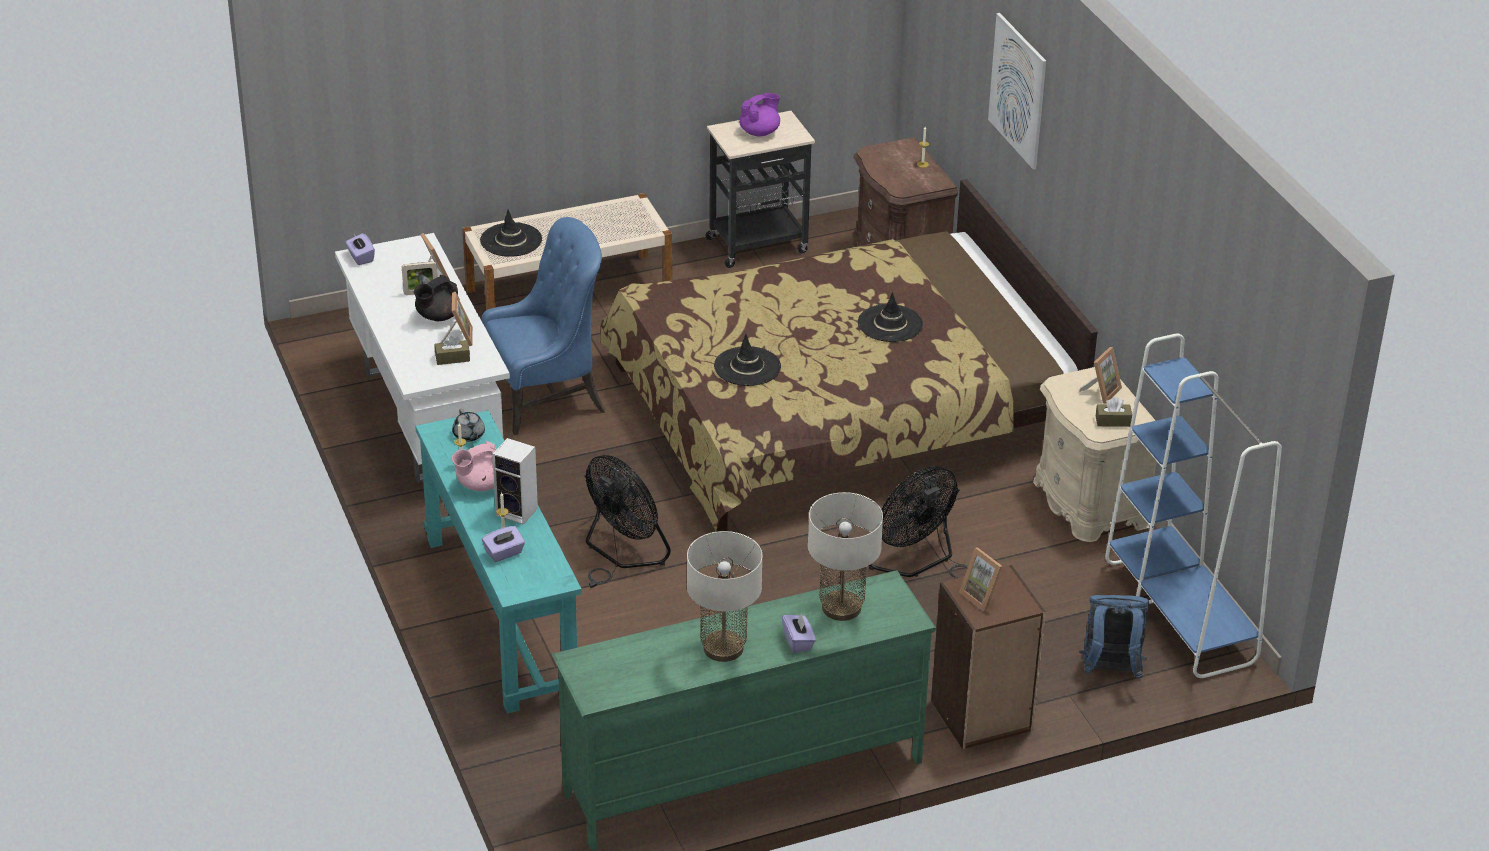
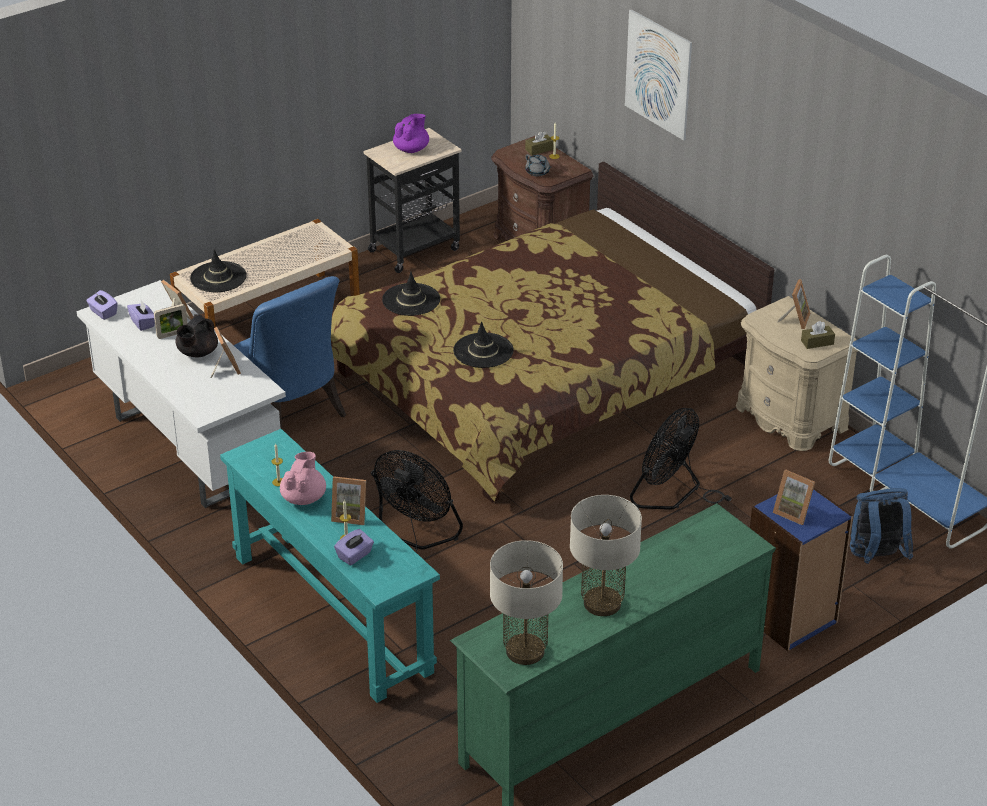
camera: 15 degrees left, 0 degrees up
(452, 358) = (227, 388): brown tissue box -> brown tissue box (539, 149)
(469, 435) = (273, 454): grey teapot -> grey teapot (538, 172)
(479, 485) = (304, 497): pink teapot -> pink teapot turned 150 degrees clockwise
(518, 511) = (350, 515): speaker -> picture frame
(547, 397) = (289, 410): blue chair -> blue chair turned 90 degrees clockwise
(798, 641) = (665, 584): purple tissue box -> purple tissue box (143, 323)
(841, 608) = (687, 546): table lamp -> table lamp (525, 651)
(890, 324) = (587, 293): black hat -> black hat (411, 300)
(982, 716) = (790, 618): brown bookcase -> blue bookcase

